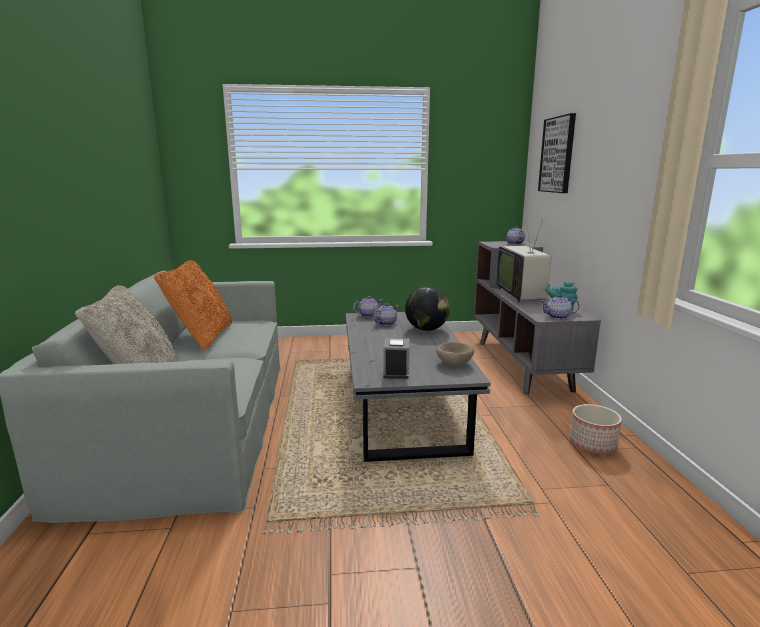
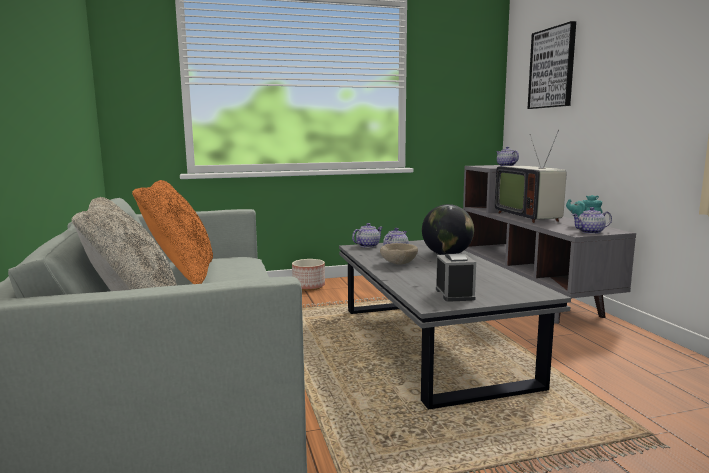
camera: 10 degrees left, 5 degrees down
(453, 363) = (511, 283): beige bowl -> beige bowl (397, 263)
(593, 445) = (664, 367): planter -> planter (309, 286)

